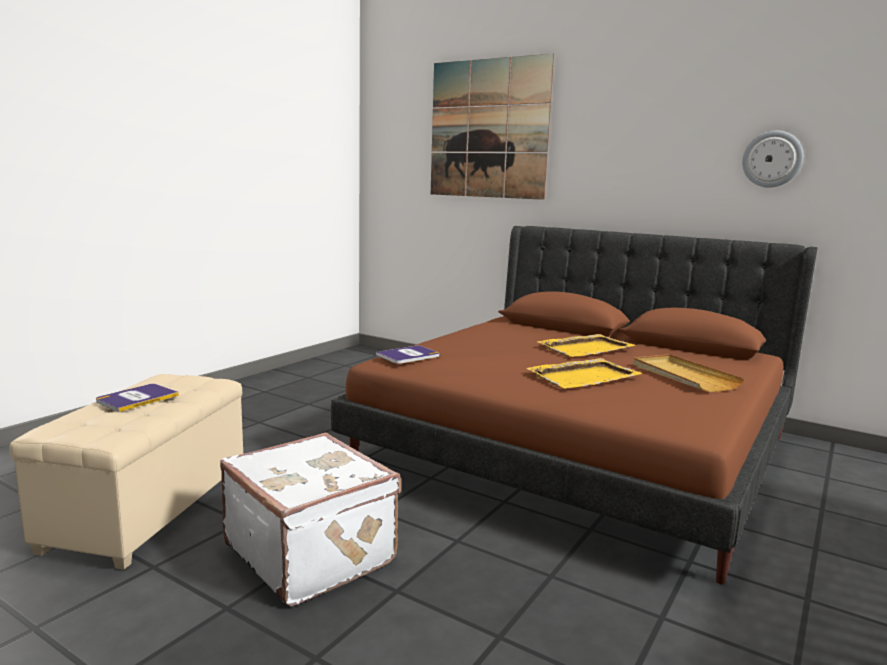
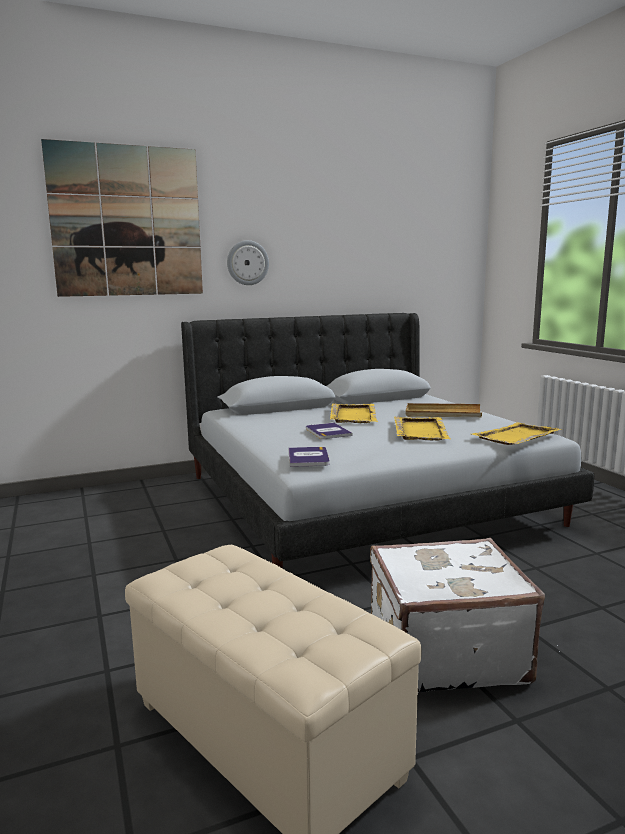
camera: 55 degrees left, 0 degrees up
(137, 398) = (244, 602): book -> book (327, 432)
(580, 449) = (362, 499): brown bed -> grey bed
(650, 415) = (515, 436): none -> yellow tray
(772, 159) = (377, 252): wall clock -> wall clock (247, 263)

